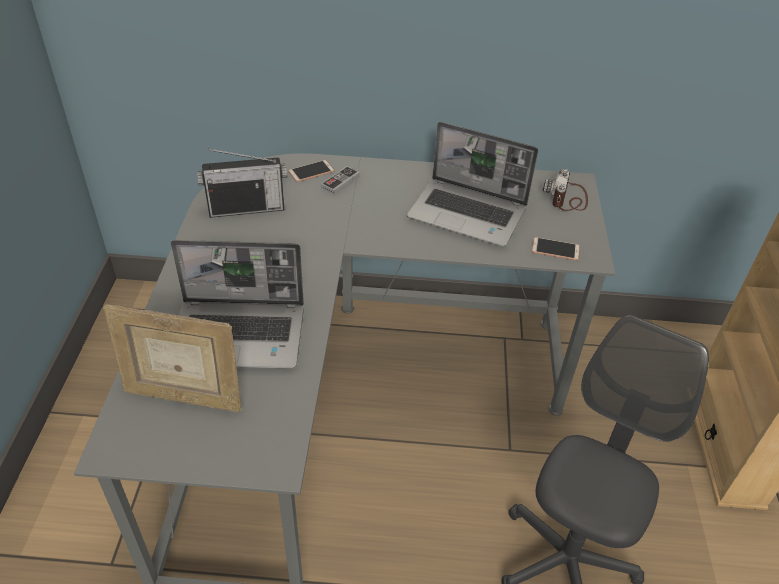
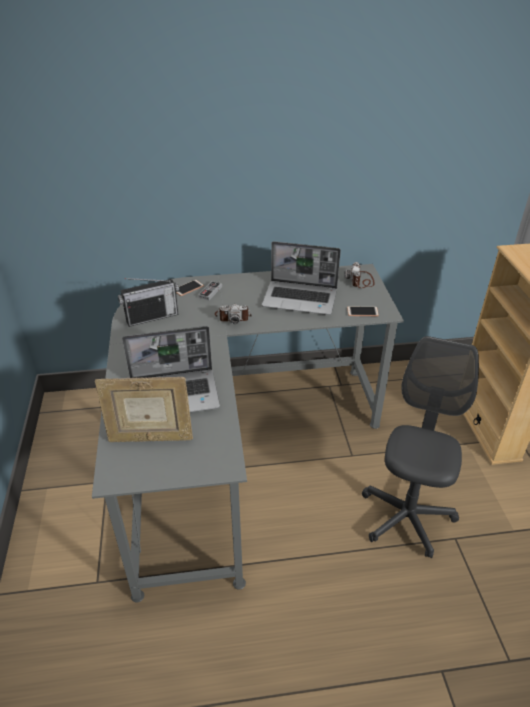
camera: 10 degrees left, 5 degrees down
(361, 226) = (233, 317): none -> camera

